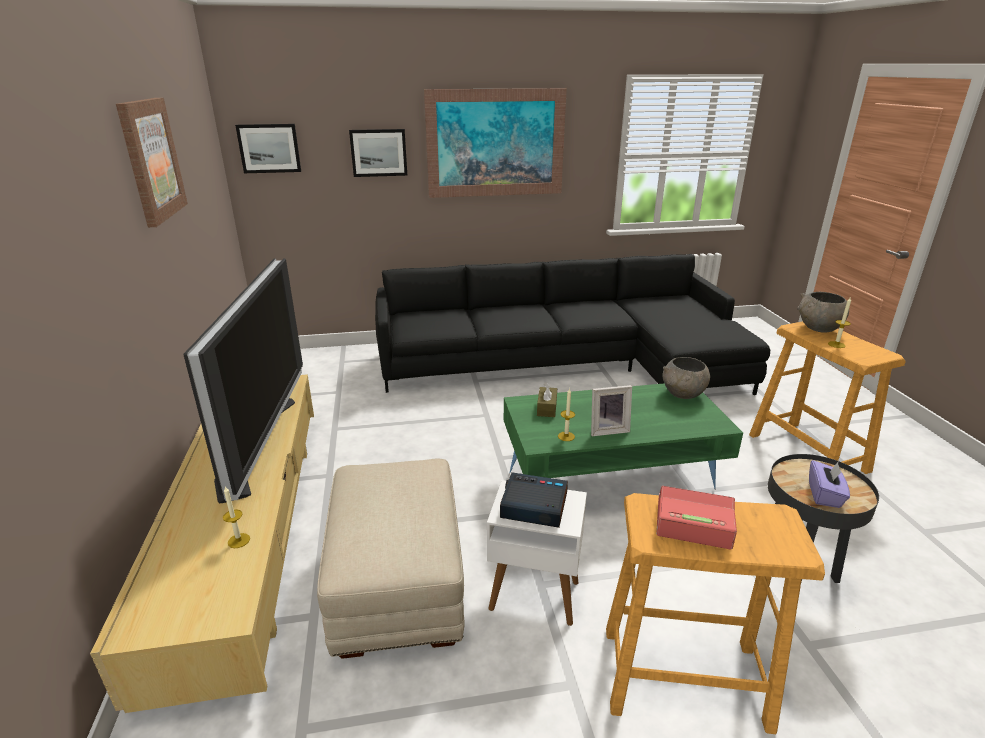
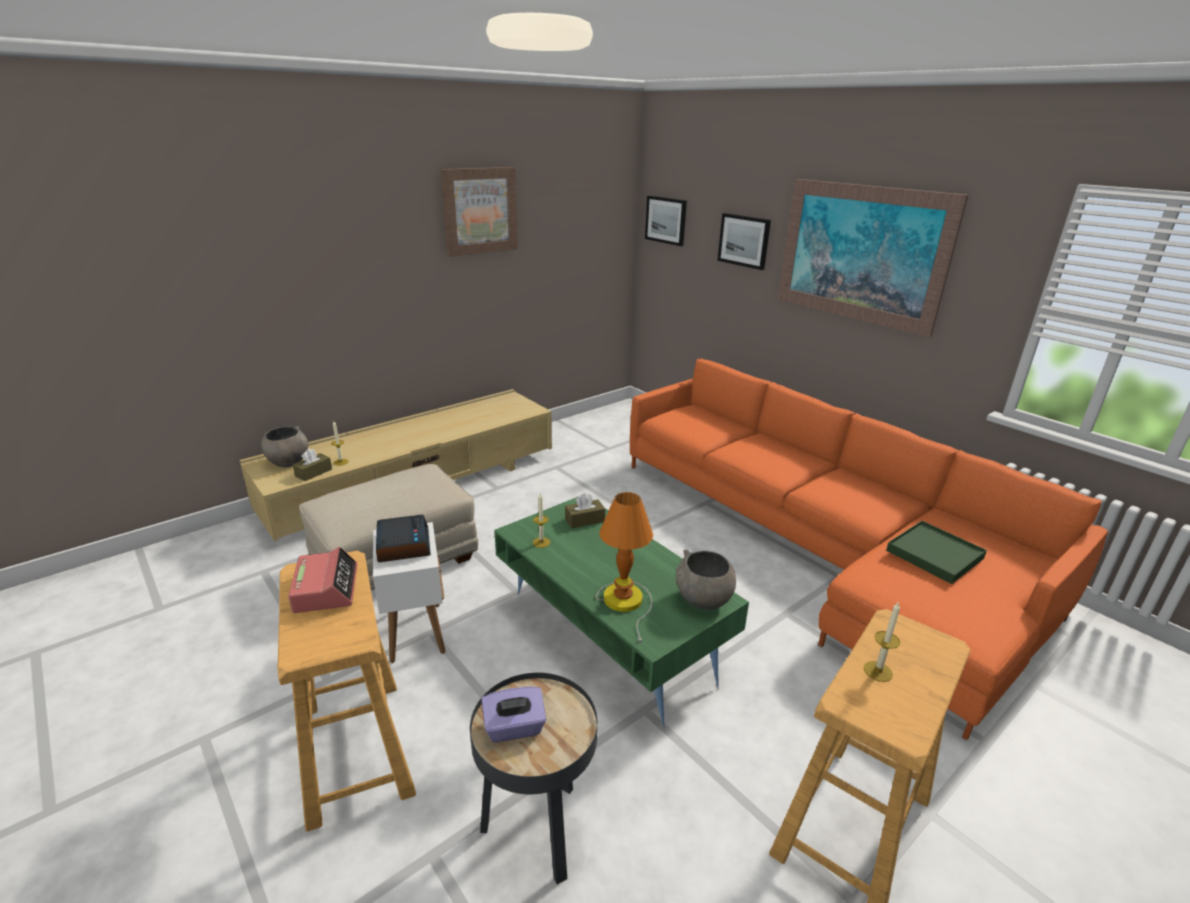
camera: 60 degrees right, 0 degrees up
(239, 571) = (313, 473): none -> brown tissue box
(259, 443) = (445, 430): television -> none
(571, 363) = (822, 548): black sofa -> orange sofa
(607, 430) = (573, 563): picture frame -> none
(670, 422) = (626, 601): none -> table lamp
(672, 316) = (935, 554): none -> green tray
(818, 329) = (922, 647): grey bowl -> grey bowl (288, 462)

